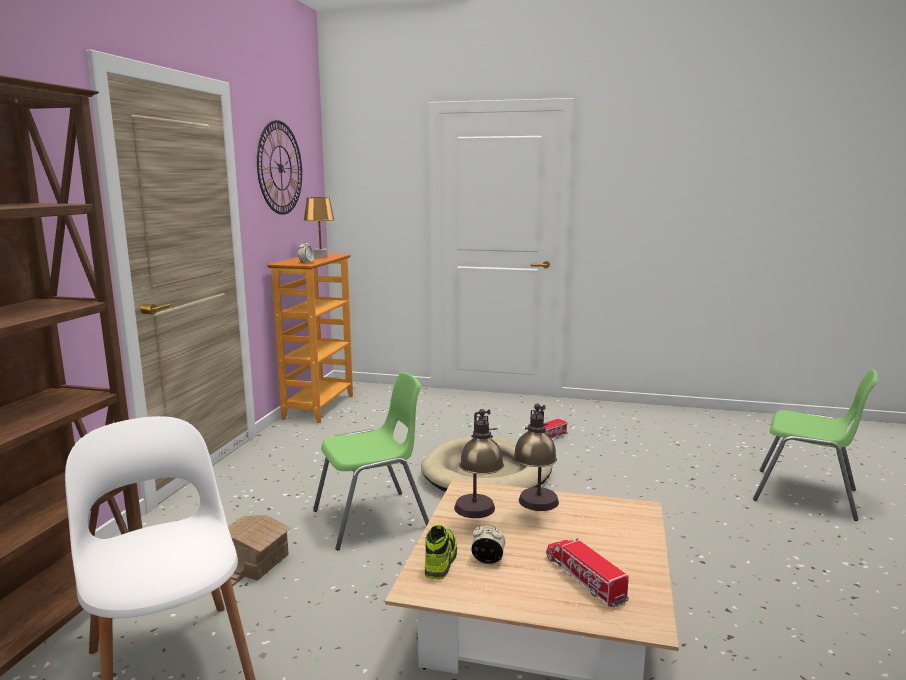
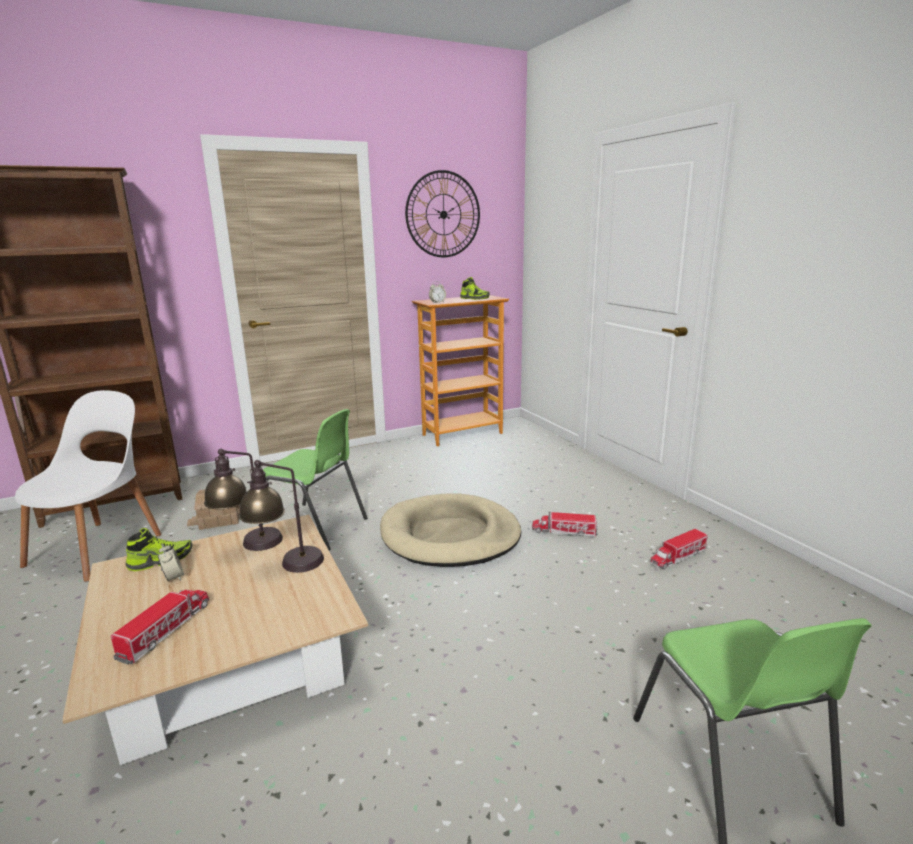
camera: 50 degrees right, 5 degrees up
(320, 257) = (474, 298): brown table lamp -> shoe
(621, 427) = (678, 557): none -> toy truck

